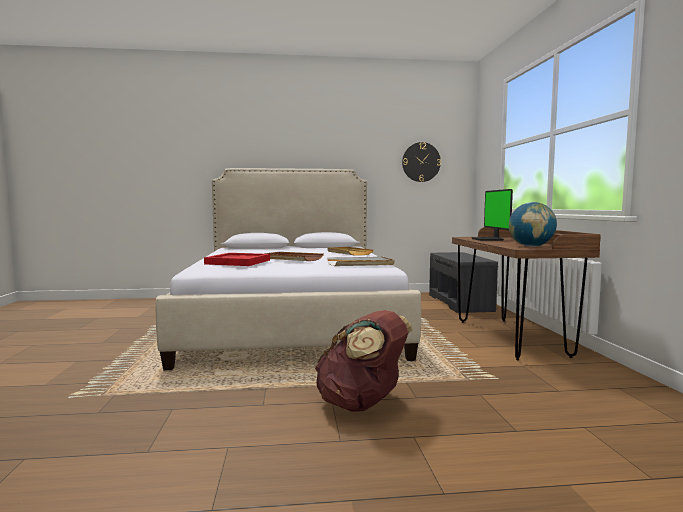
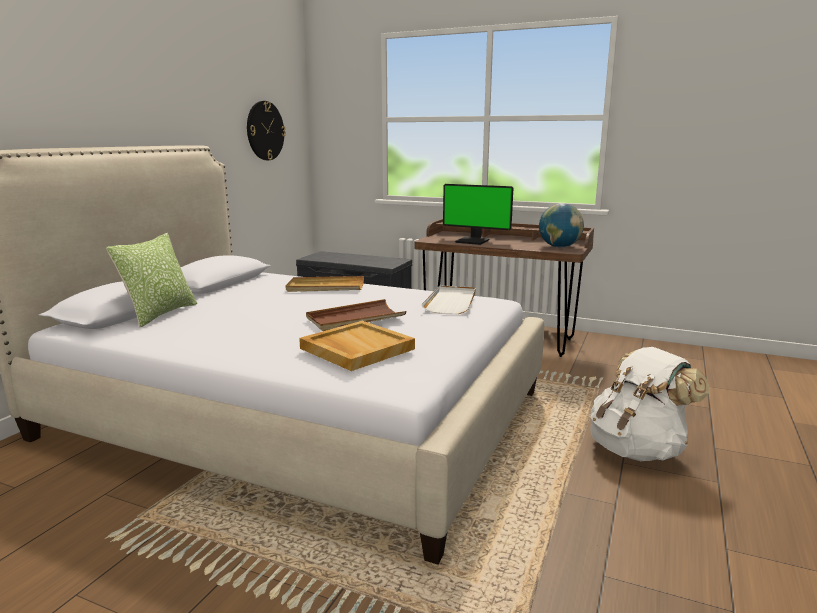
camera: 60 degrees left, 10 degrees up
(238, 262) = (356, 349): red tray -> beige tray
(260, 249) = (160, 314): none -> pillow
(362, 404) = (637, 449): brown backpack -> white backpack

